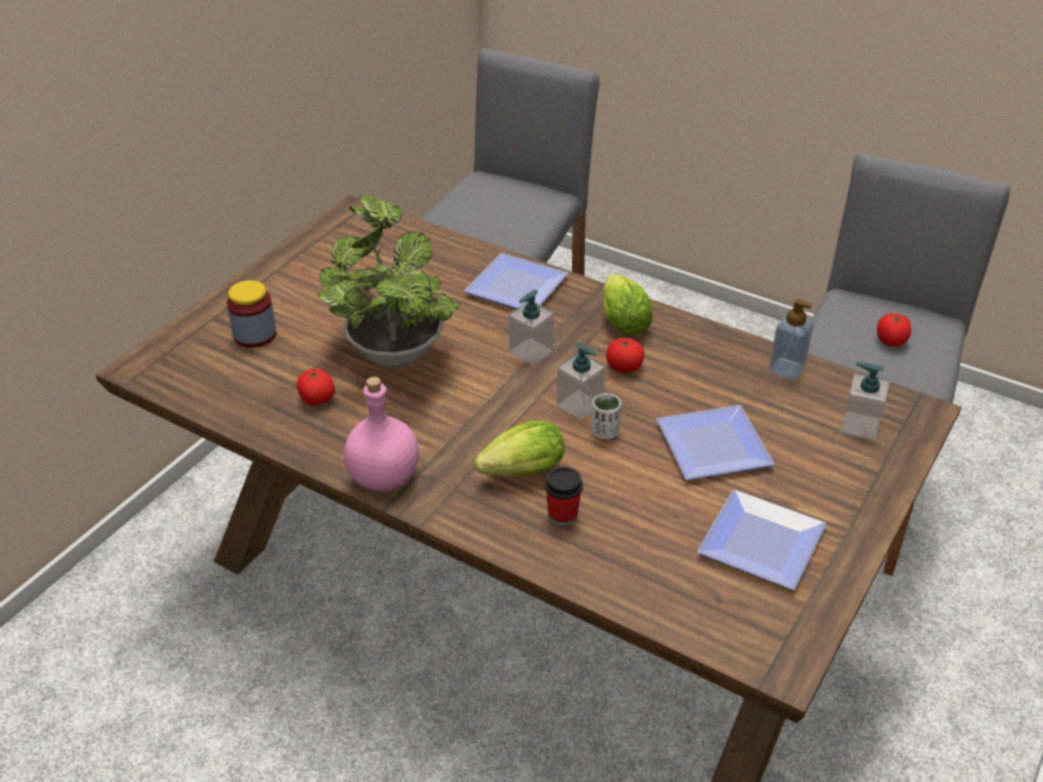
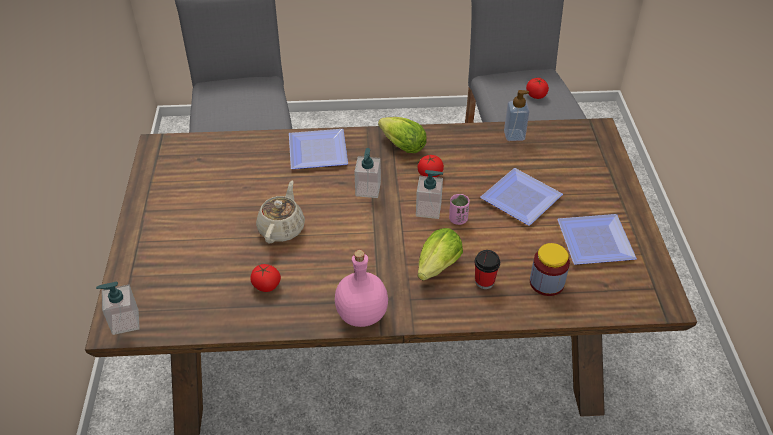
camera: 35 degrees left, 5 degrees up
(255, 335) = (177, 263): jar -> jar (546, 283)
(393, 349) = (282, 228): potted plant -> beige teapot
(605, 432) = (458, 219): white cup -> pink cup
(859, 425) = (578, 151): soap dispenser -> soap dispenser (125, 322)

